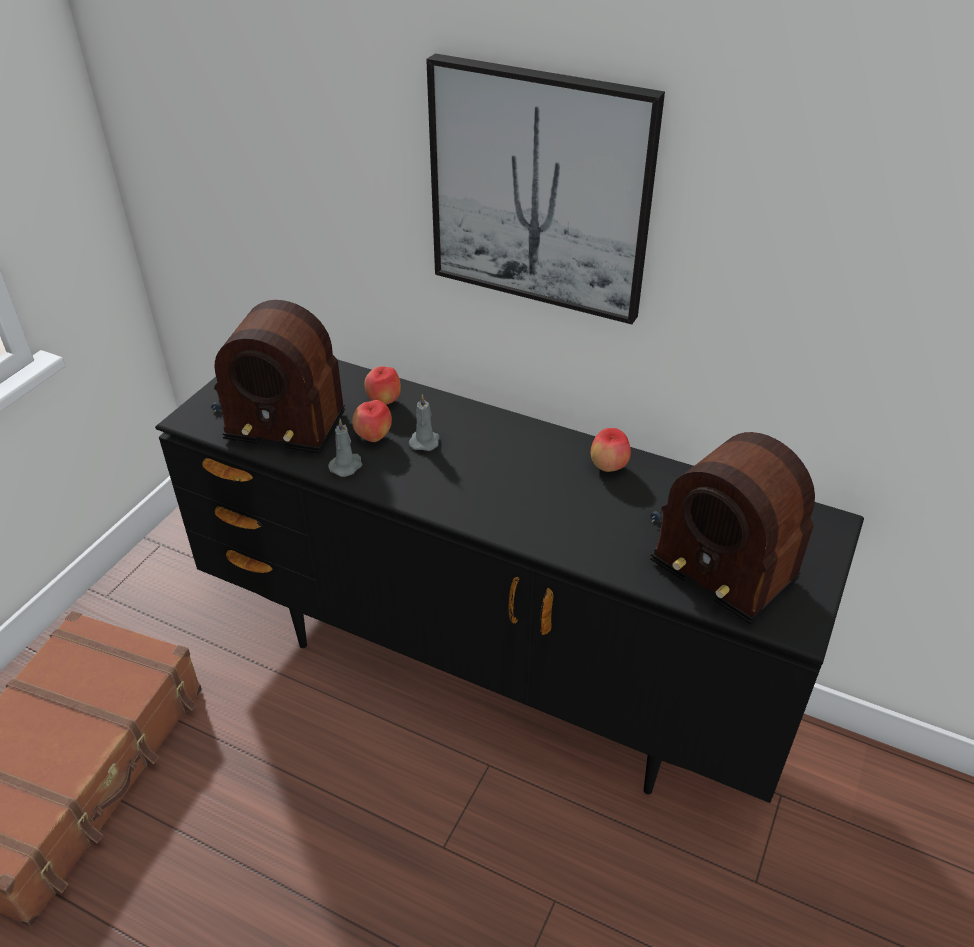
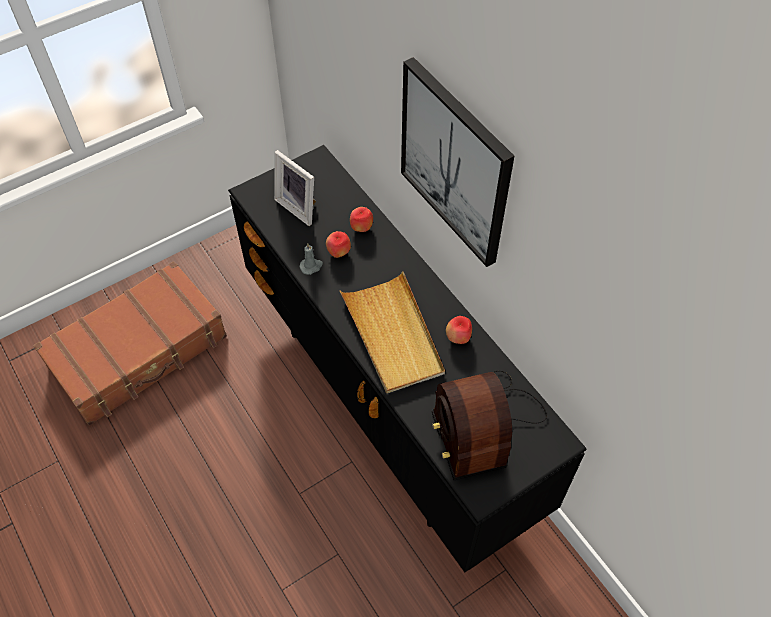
camera: 30 degrees right, 15 degrees up
(279, 408) = (299, 206): radio -> picture frame
(425, 441) = (365, 268): grey candle -> none
(522, 497) = (393, 335): none -> beige tray

